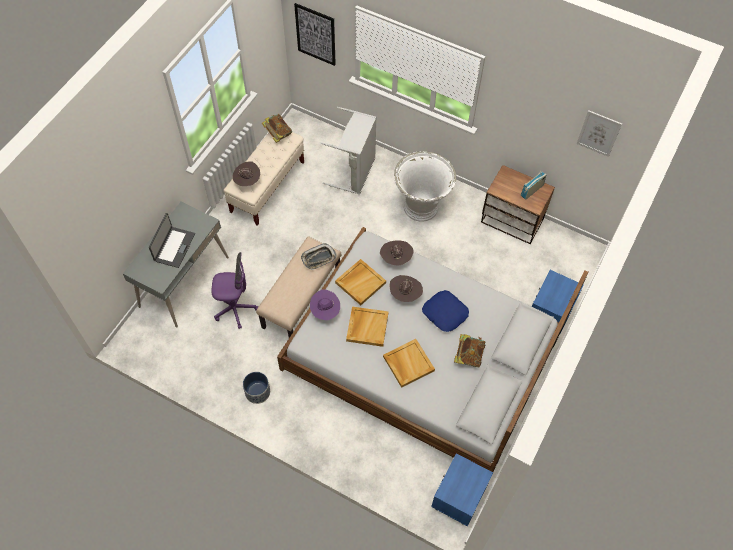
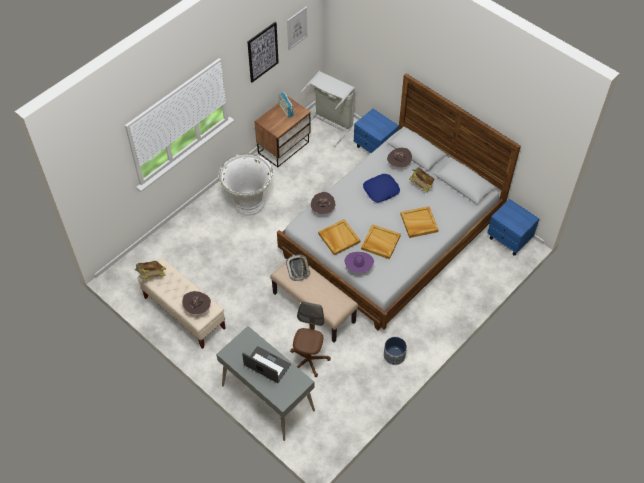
camera: 75 degrees left, 5 degrees down
(235, 309) = (309, 360): purple office chair -> brown office chair
(315, 34) = (101, 186): picture -> picture (262, 52)
(355, 173) = (195, 242): grey laundry basket -> grey laundry basket (330, 125)
(405, 294) = (358, 211): brown hat -> brown hat (398, 164)

